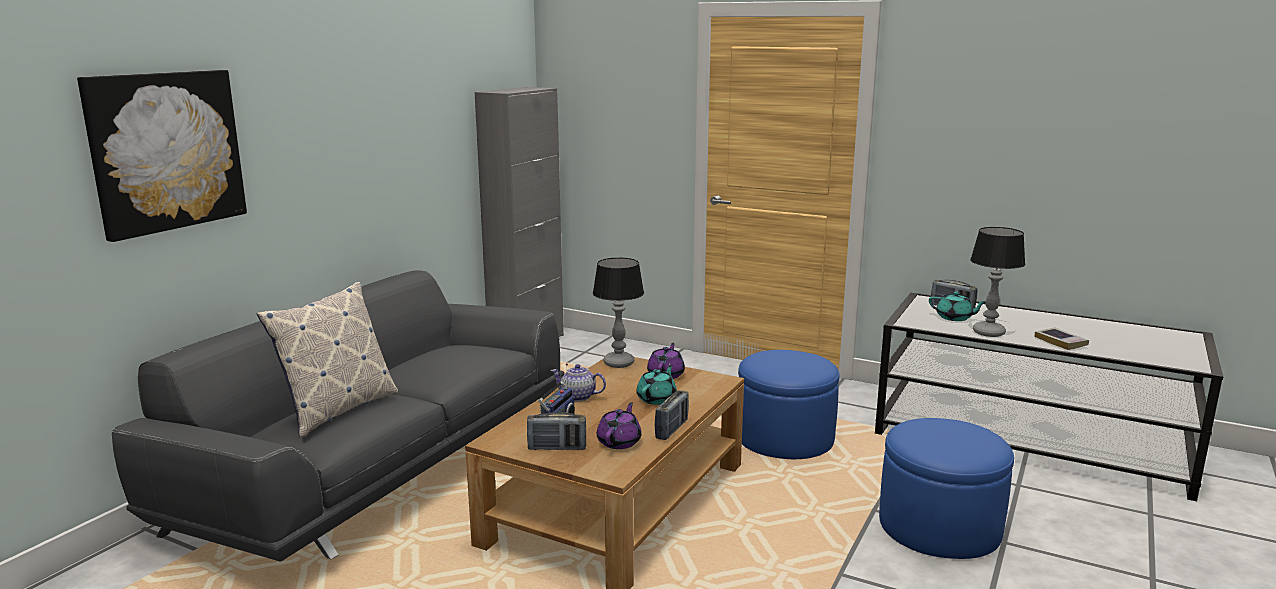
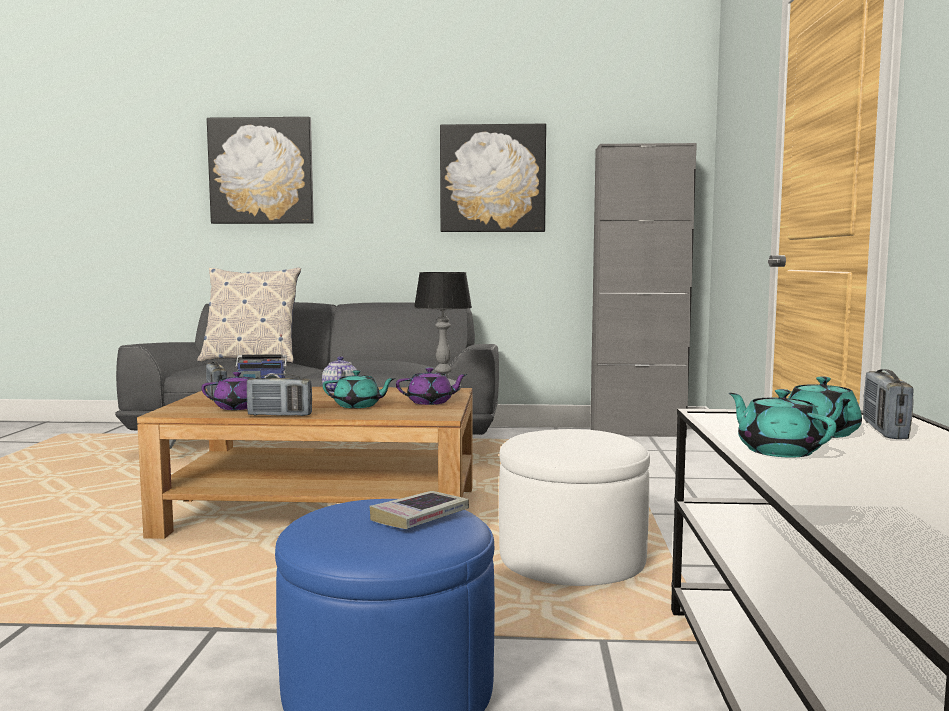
camera: 65 degrees right, 10 degrees down
(404, 130) = (492, 179): none -> picture
(785, 437) = (572, 557): blue ottoman -> white ottoman
(988, 333) = (778, 451): table lamp -> turquoise teapot
(1060, 342) = (843, 492): book -> book (420, 517)

